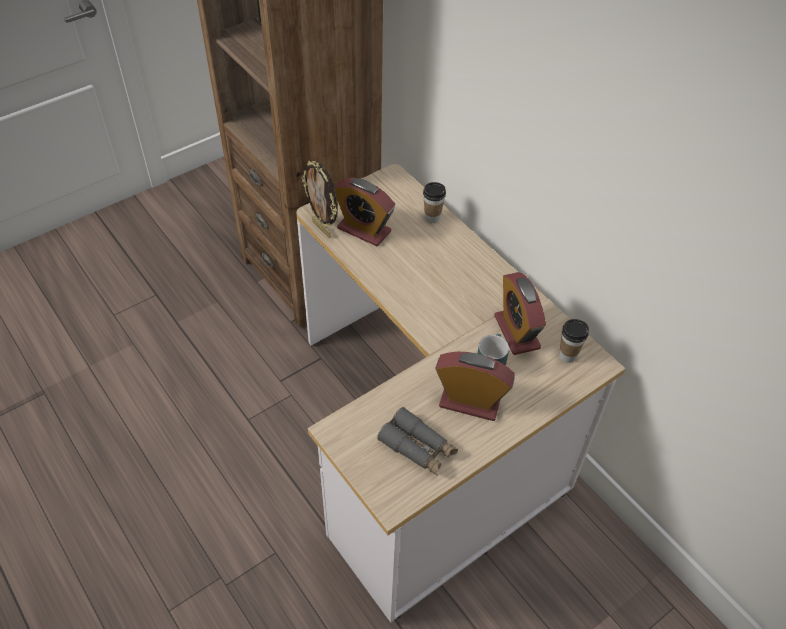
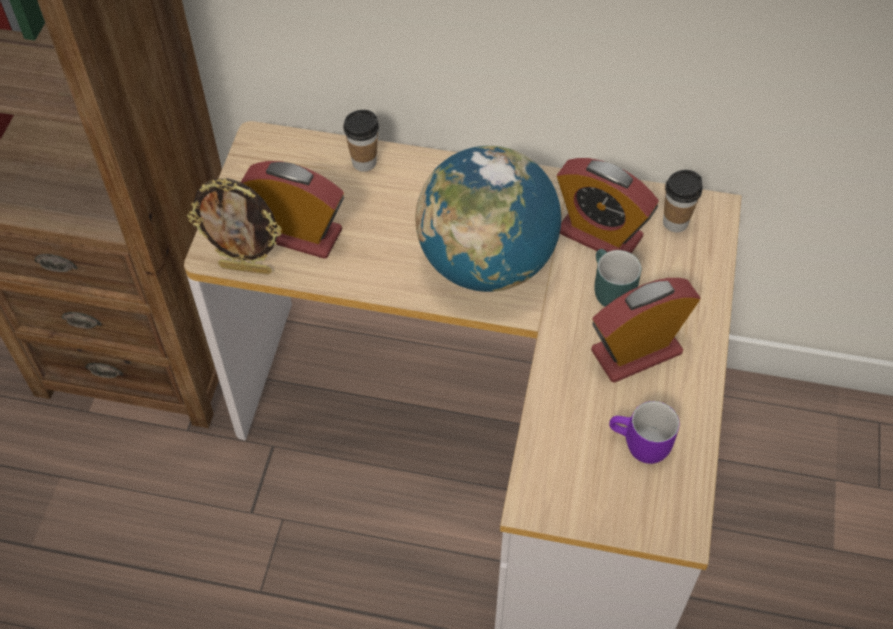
camera: 40 degrees left, 5 degrees up
(364, 230) = (299, 234): alarm clock -> alarm clock turned 150 degrees counterclockwise
(418, 447) = (640, 446): grey binoculars -> purple mug
(440, 304) = (486, 263): none -> globe

